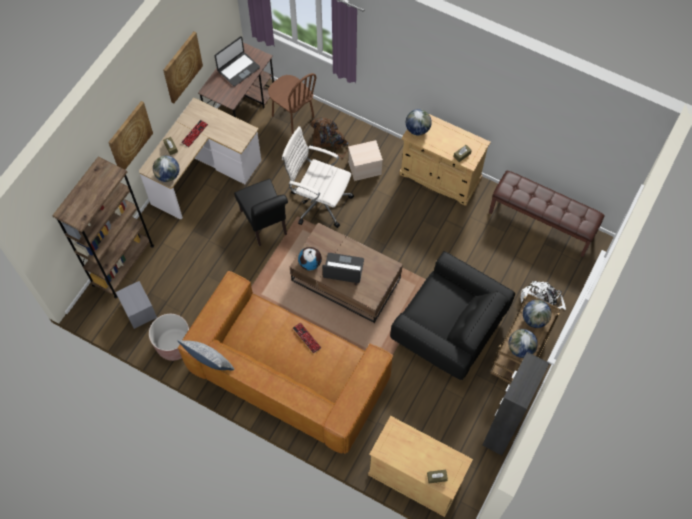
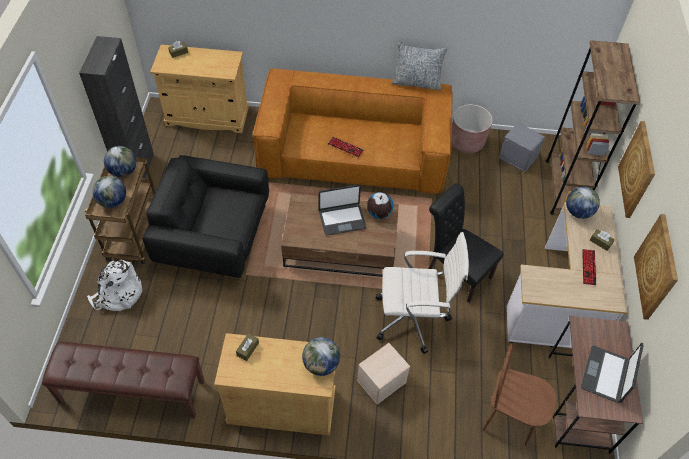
camera: 155 degrees right, 10 degrees down
(329, 143) = (443, 399): brown backpack -> none

